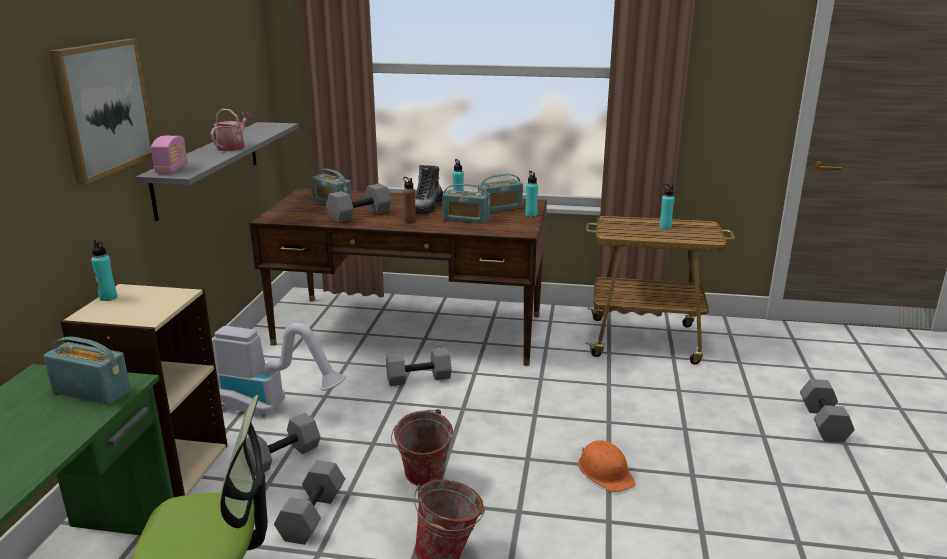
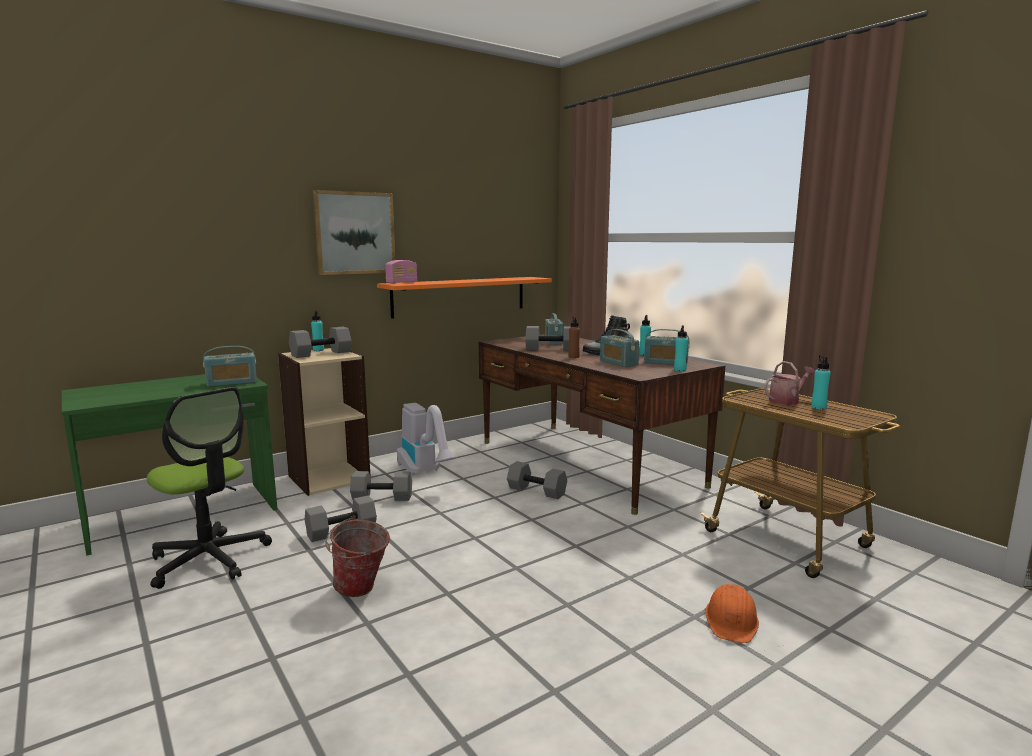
camera: 45 degrees right, 10 degrees down
(92, 391) = (232, 382): radio -> radio turned 90 degrees clockwise
(208, 167) = (460, 296): grey shelf -> orange shelf
(233, 147) = (468, 281): watering can -> watering can (786, 401)
(423, 481) = (427, 545): bucket -> none
(605, 472) = (557, 606): orange hard hat -> orange hard hat (732, 621)
(821, 422) = (889, 695): grey dumbbell -> grey dumbbell (321, 353)

